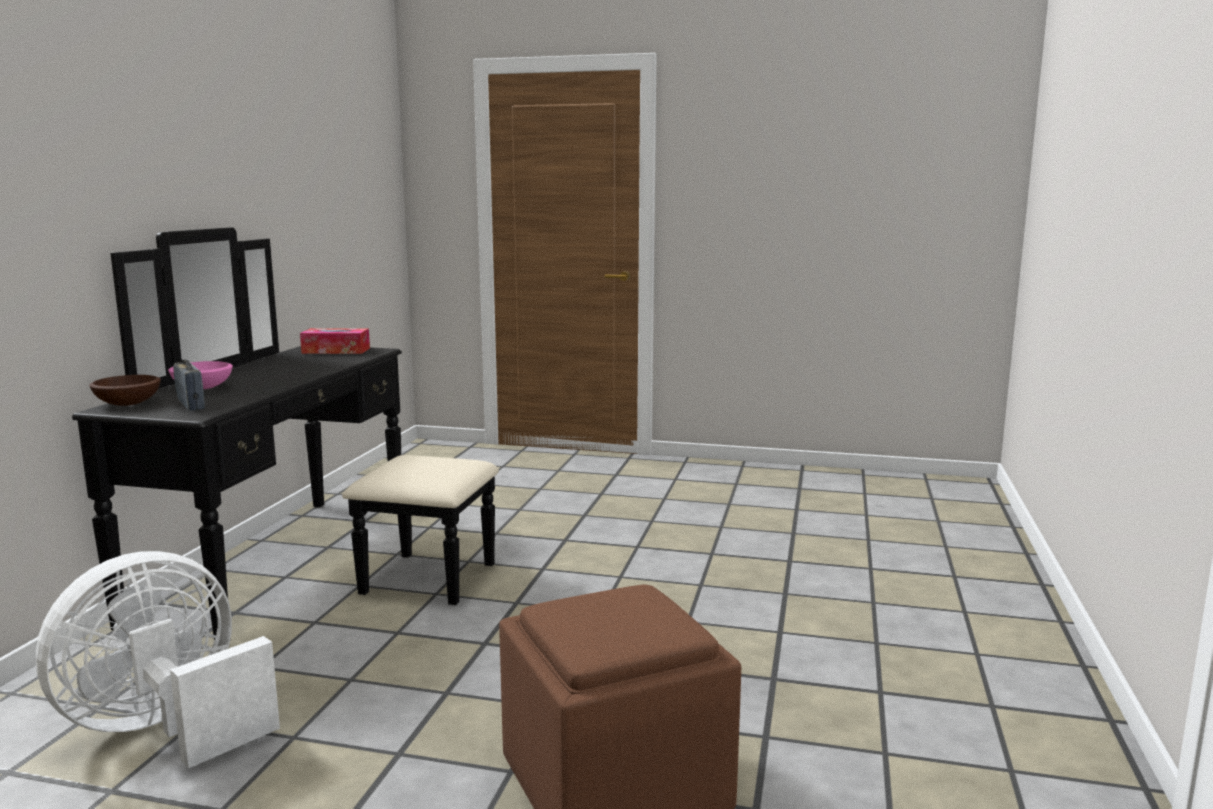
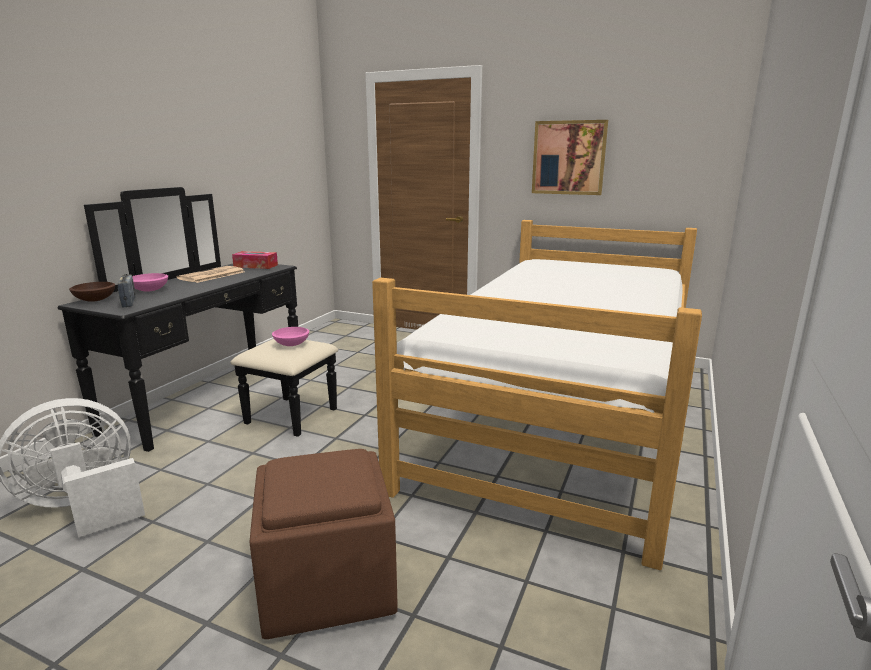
camera: 10 degrees right, 5 degrees up
(279, 365) = (211, 275): none -> newspaper
(432, 464) = (292, 344): none -> pink bowl
(788, 184) = (568, 158): none -> picture
(832, 548) = (564, 415): none -> bed

